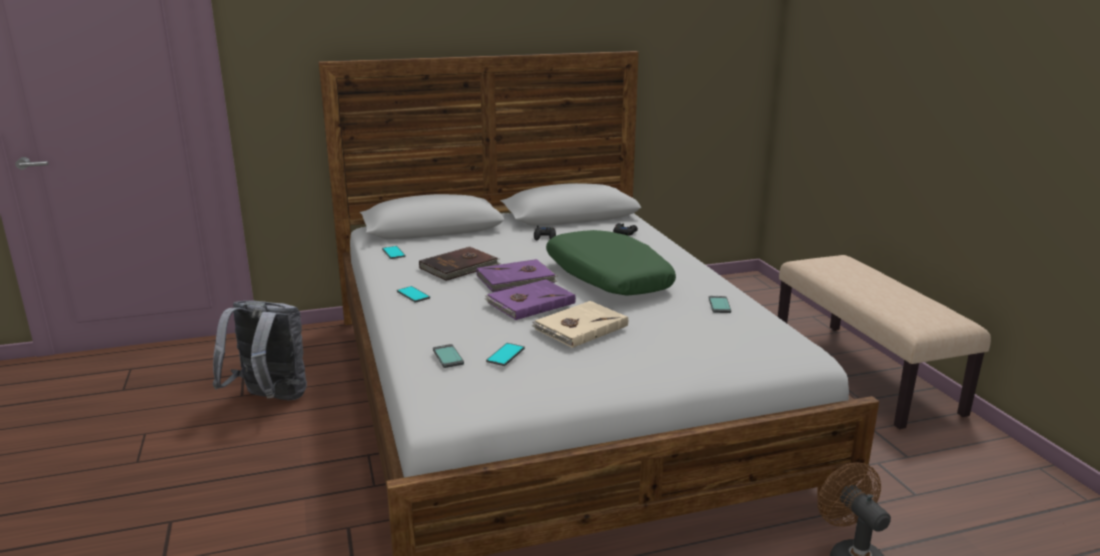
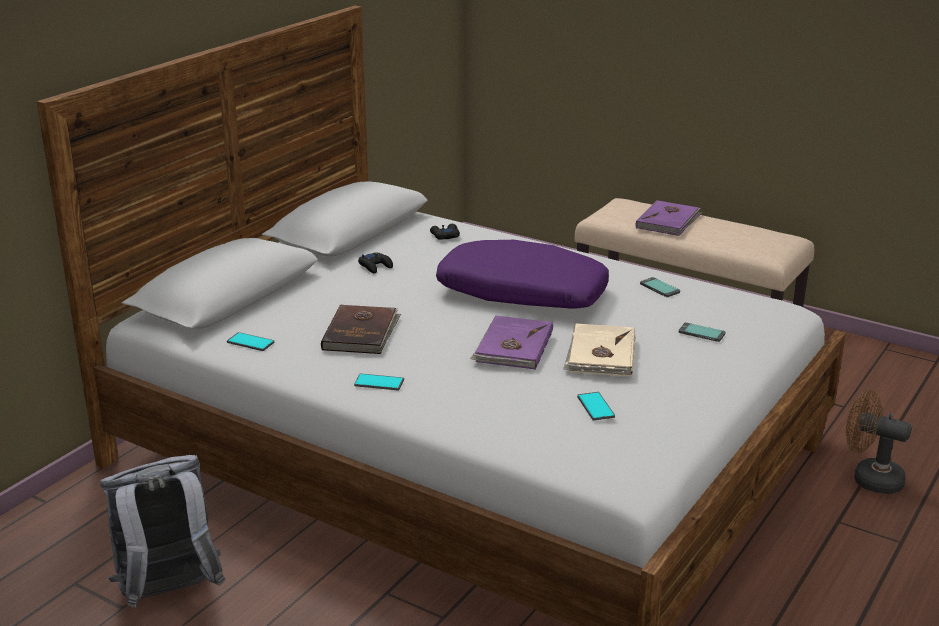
camera: 40 degrees left, 5 degrees up
(447, 357) = (551, 431): phone -> phone (701, 333)
(516, 279) = (447, 326): purple book -> purple book (668, 221)
(606, 277) = (521, 293): green pillow -> purple pillow

